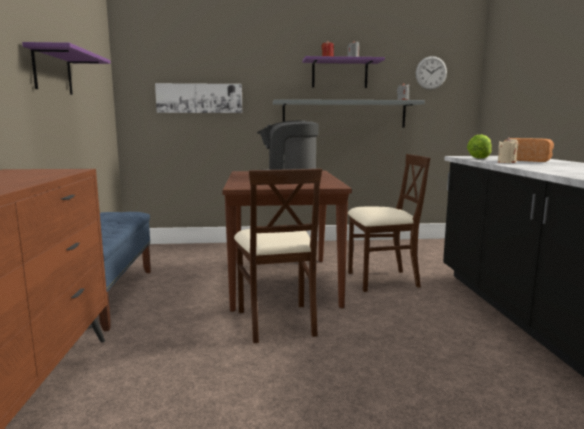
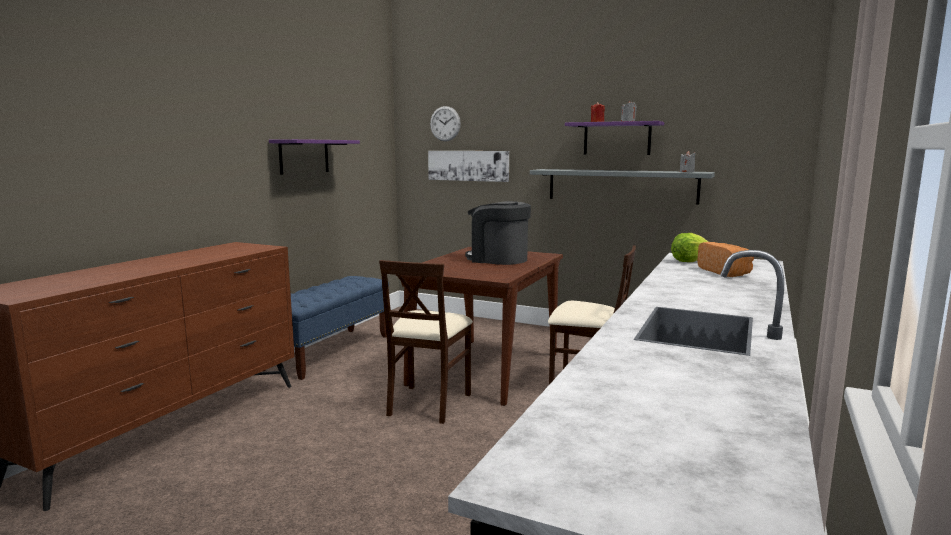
camera: 30 degrees right, 0 degrees up
(431, 73) = (738, 135): wall clock -> wall clock (445, 123)
(506, 162) = (678, 273): beige candle -> none

